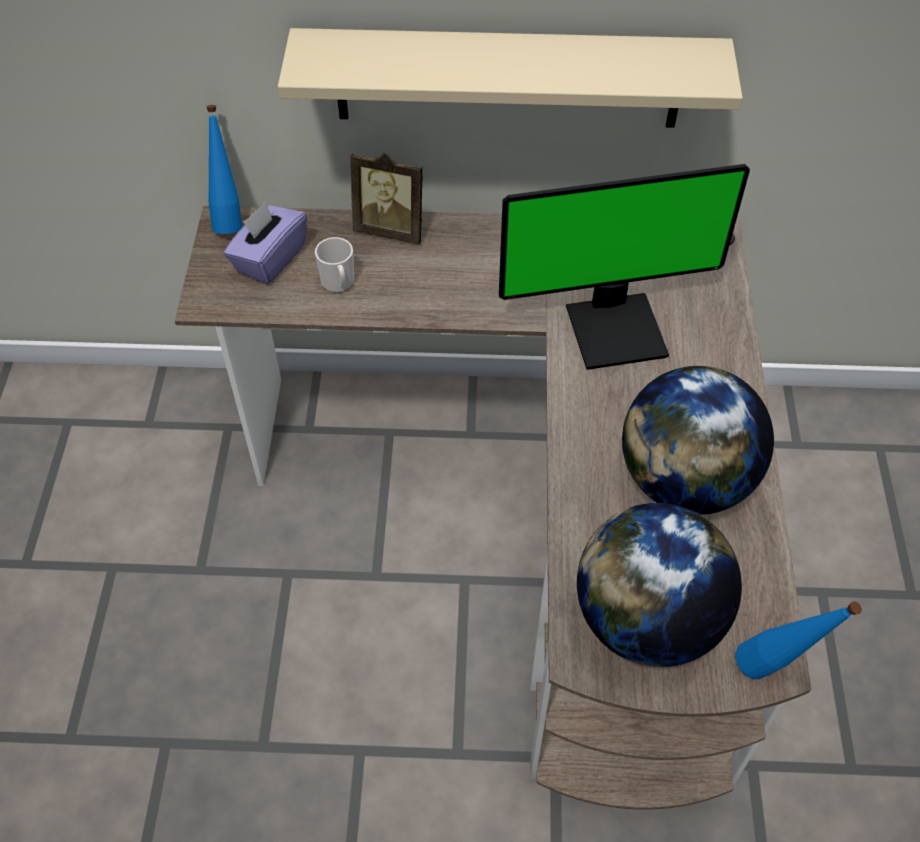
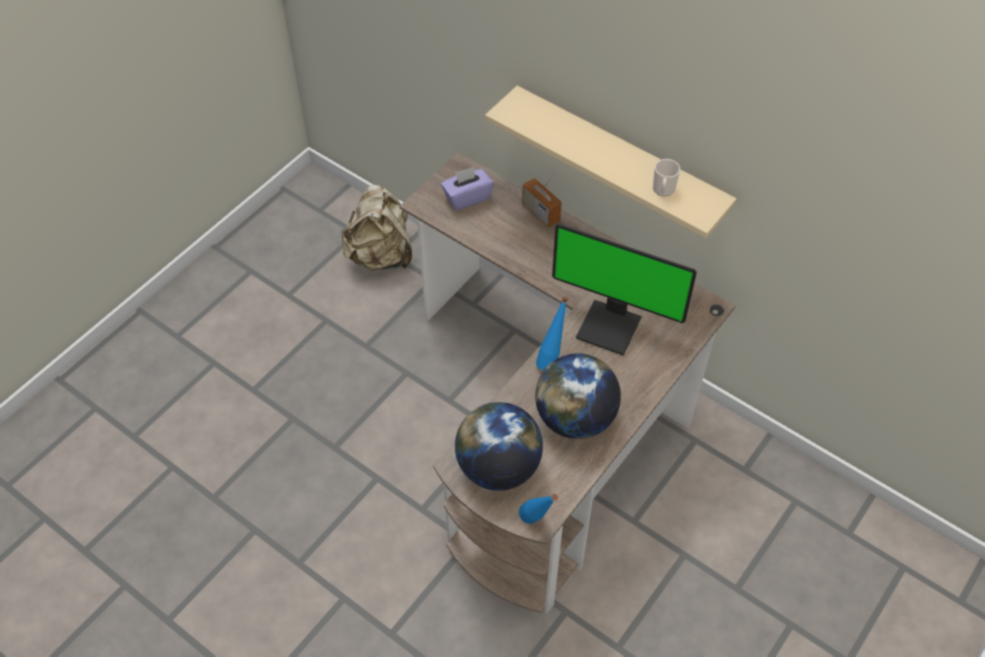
camera: 35 degrees right, 0 degrees up
(128, 433) = (381, 255): none -> beige backpack
(229, 219) = (464, 166): blue bottle -> blue bottle (551, 358)
(339, 284) = (490, 228): mug -> mug (663, 190)
(391, 229) = (540, 213): picture frame -> radio

